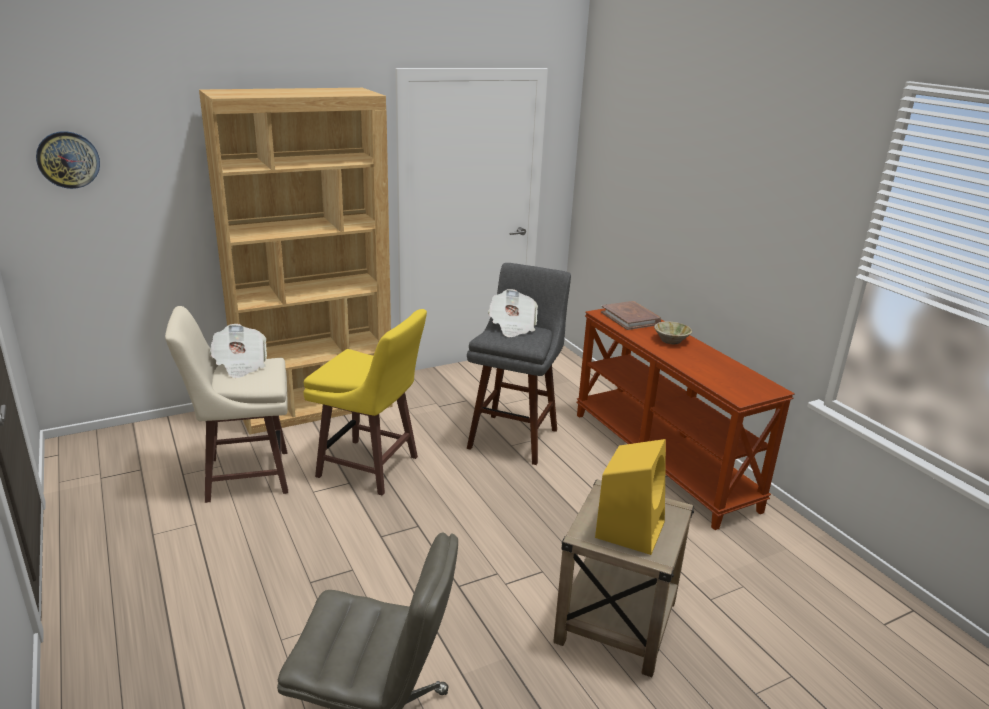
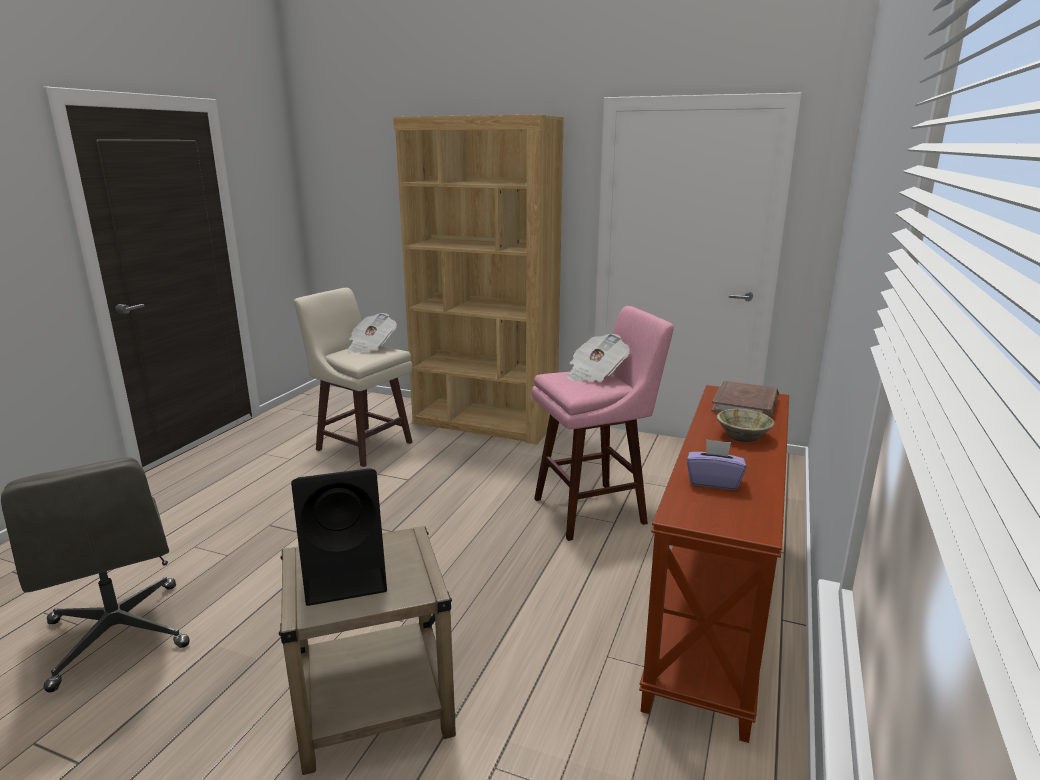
camera: 50 degrees right, 5 degrees down
(68, 159) = (344, 174): wall clock -> none
(370, 468) = (439, 477): yellow stool -> none
(514, 436) = (594, 509): grey stool -> pink stool
(630, 528) = (348, 575): yellow speaker -> black speaker
(714, 373) = (713, 481): none -> purple tissue box

